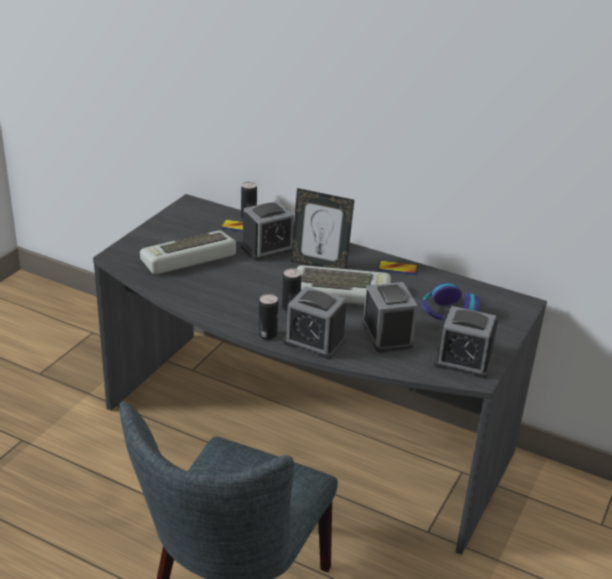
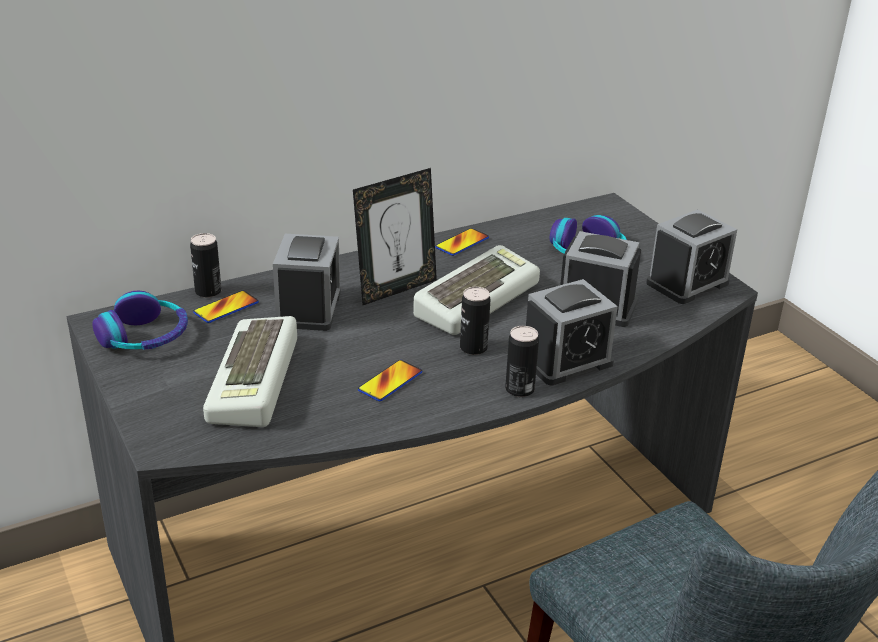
camera: 55 degrees left, 0 degrees up
(191, 218) = (145, 337): none -> headphones
(229, 294) = (390, 382): none -> phone

